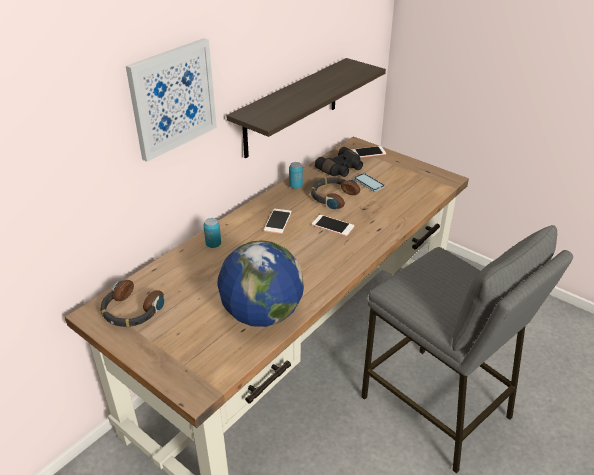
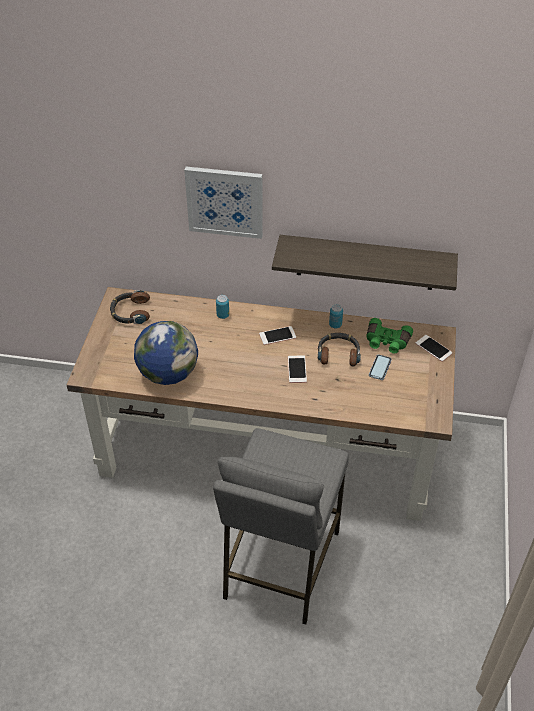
camera: 60 degrees right, 10 degrees up
(341, 170) = (386, 342): black binoculars -> green binoculars

